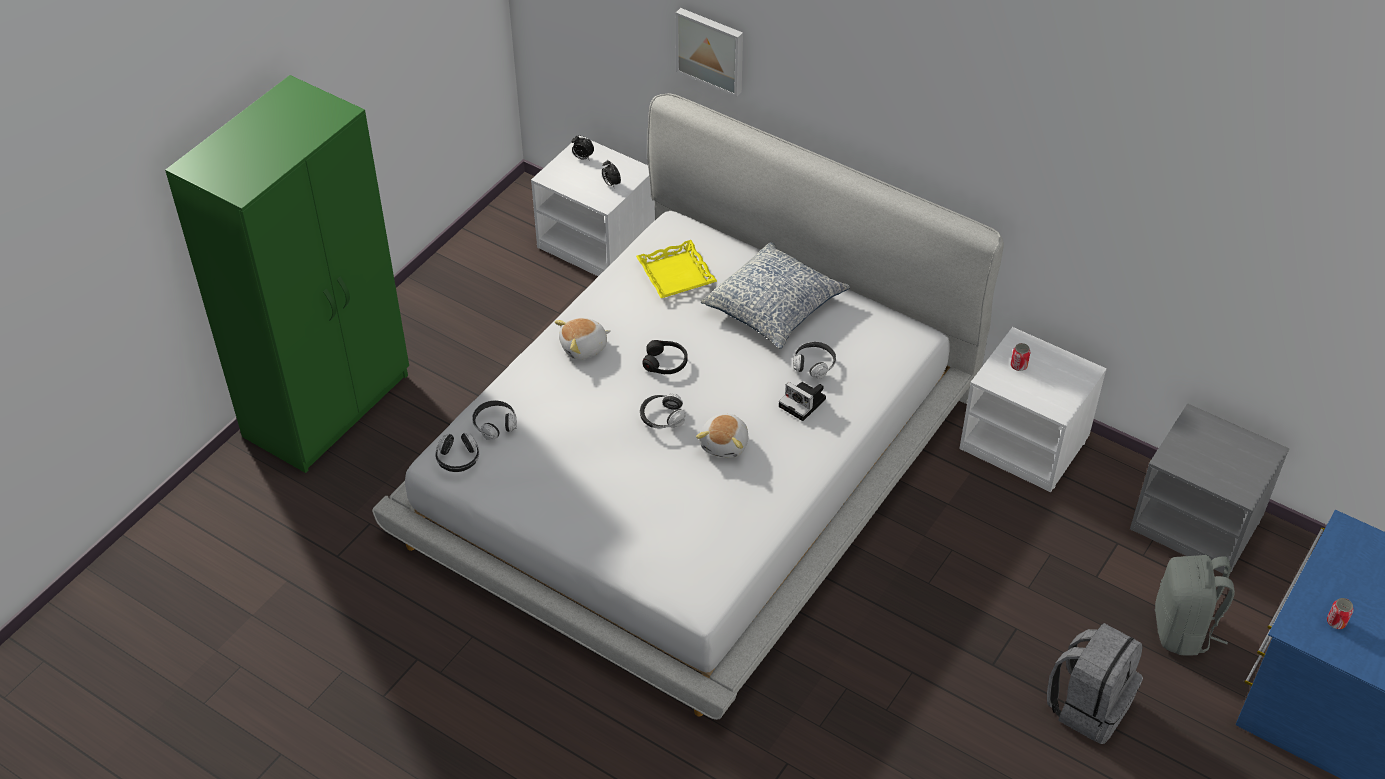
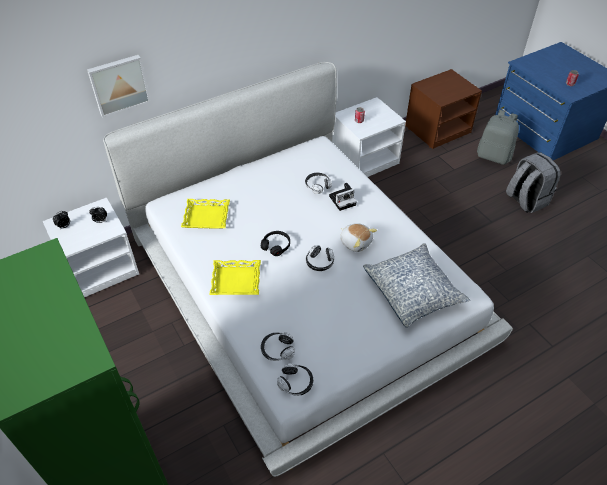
camera: 65 degrees left, 0 degrees up
(584, 347) = (236, 280): plush toy -> yellow tray
(774, 307) = (263, 186): pillow -> pillow (413, 291)
(1198, 522) = (437, 129): grey nightstand -> brown nightstand

